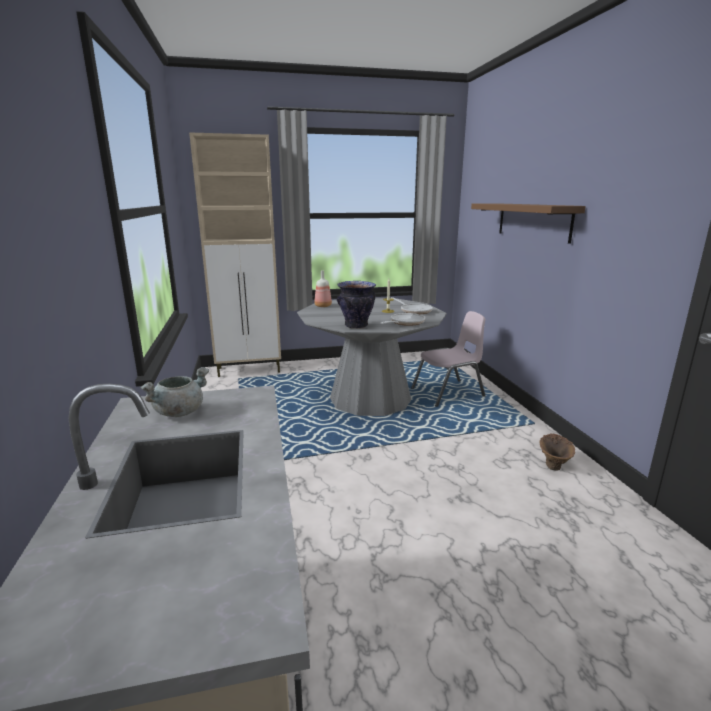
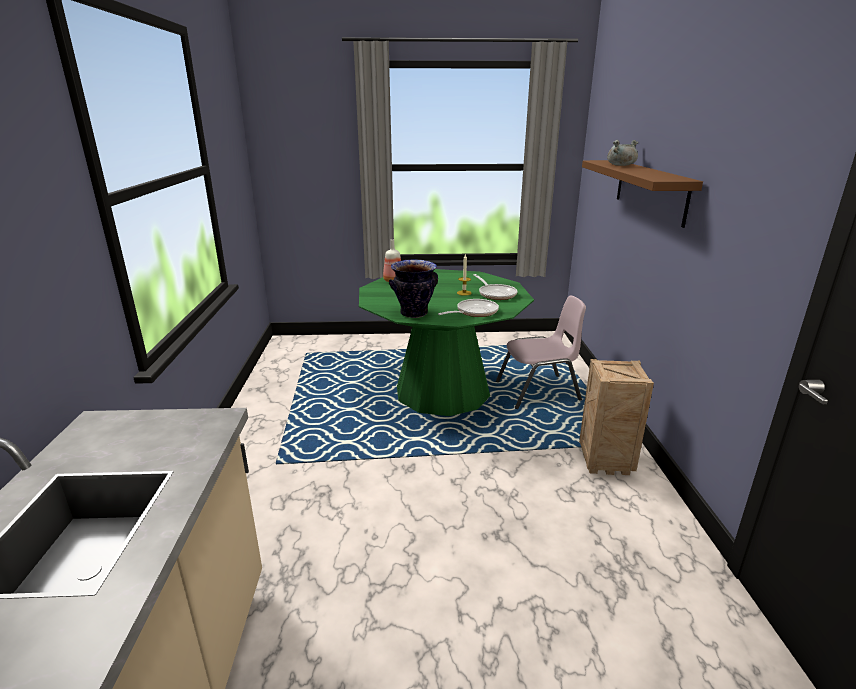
camera: 10 degrees right, 5 degrees up
(179, 412) = (126, 437): grey cooking pot -> grey cooking pot (621, 165)
(250, 370) = (323, 343): beige cabinet -> none
(370, 399) = (442, 392): grey dining table -> green dining table
(523, 437) = (606, 461): none -> crate
(554, 464) = (631, 503): brown vase -> none

